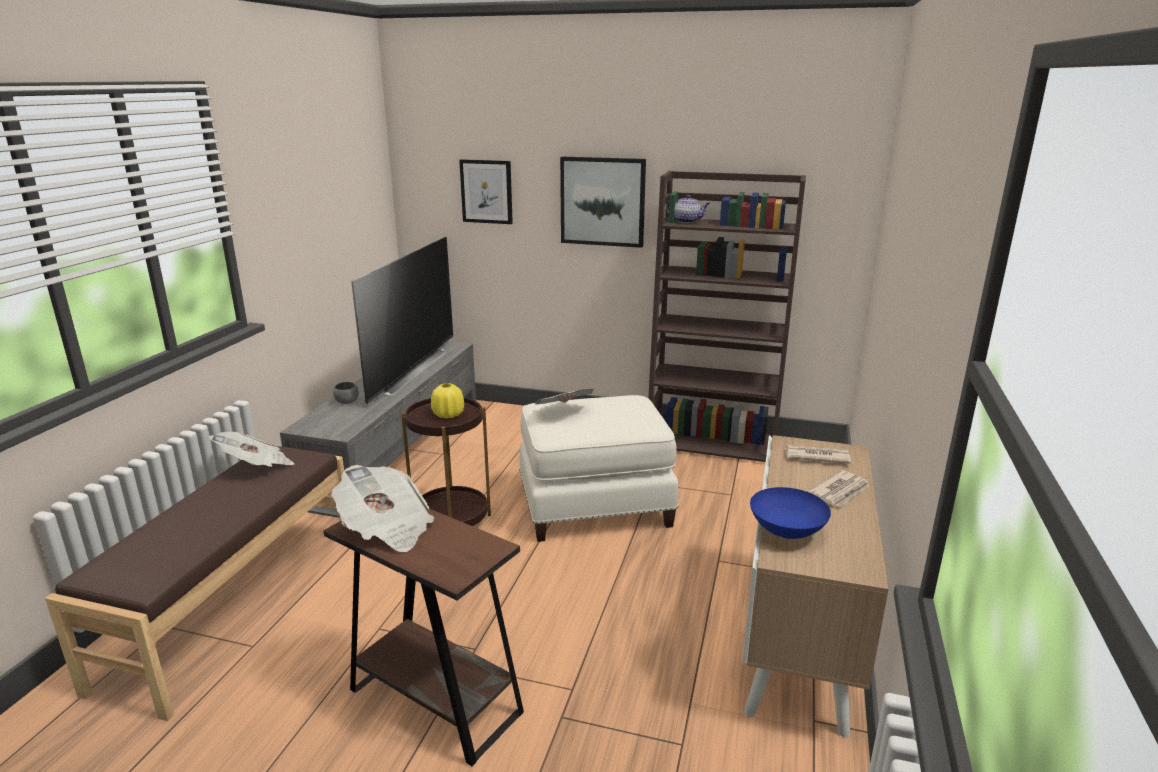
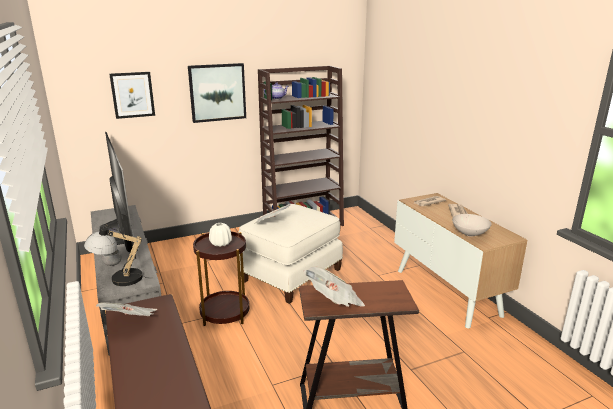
camera: 40 degrees left, 0 degrees up
(326, 419) = (118, 278): none -> table lamp
(448, 414) = (221, 243): yellow vase -> white vase
(788, 532) = (470, 233): blue bowl -> white bowl

